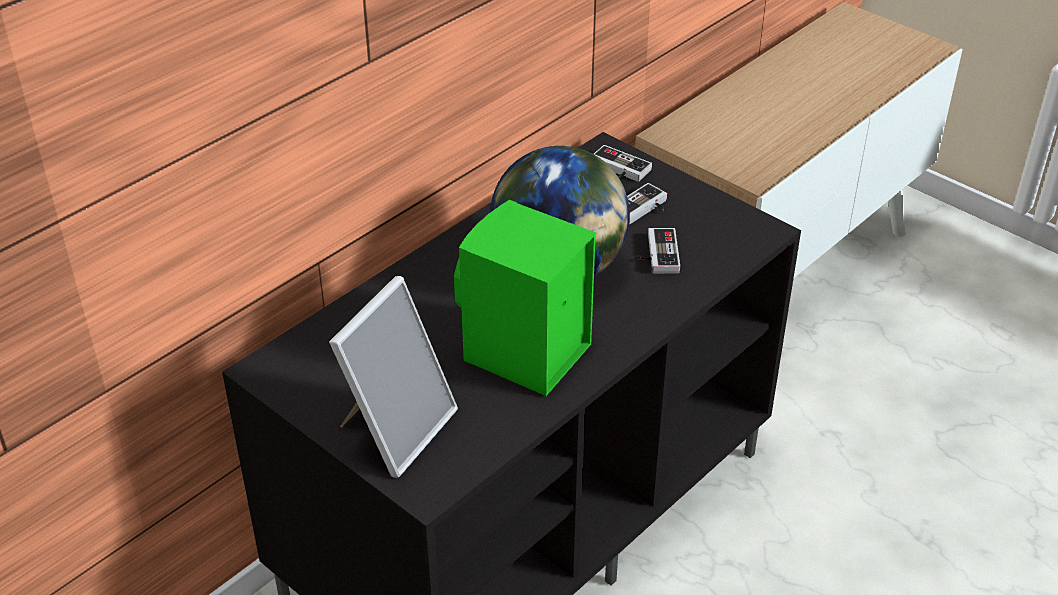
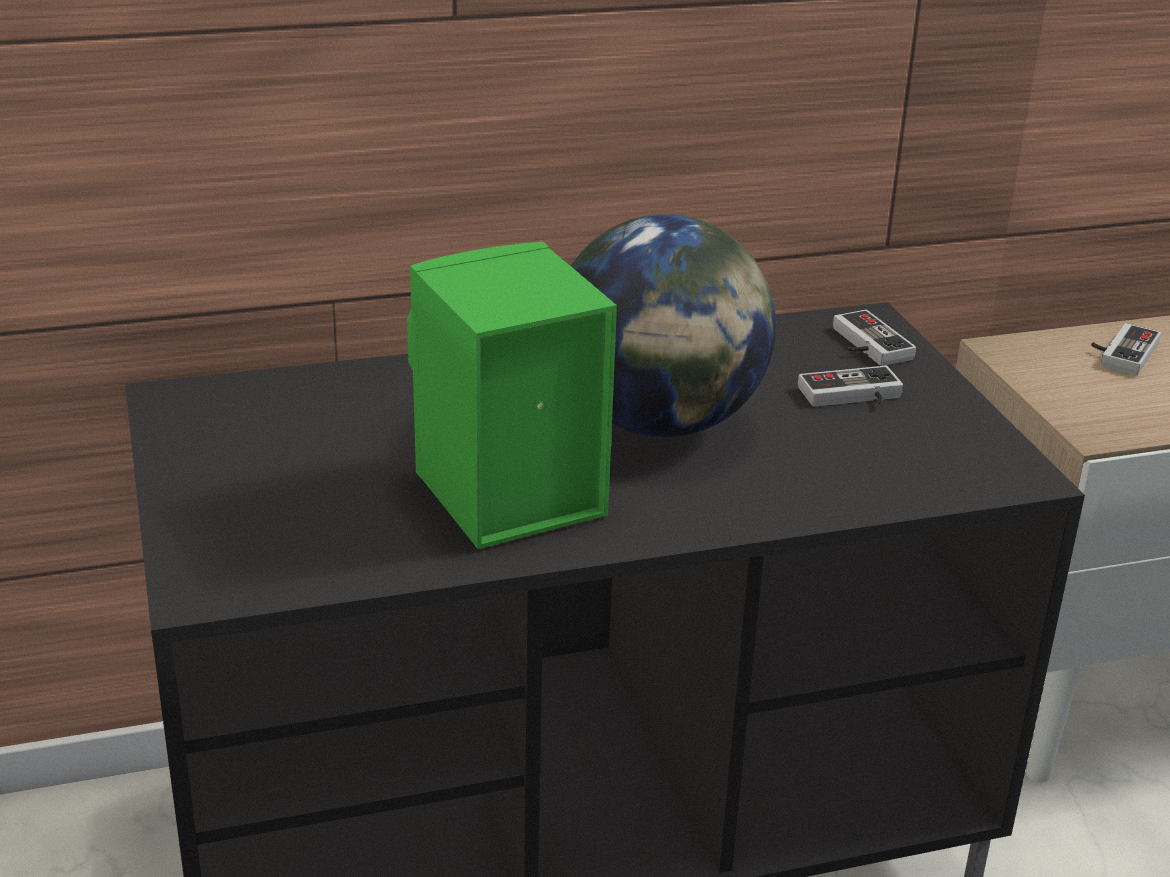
camera: 30 degrees right, 10 degrees down
(395, 429) = (244, 511): picture frame -> none
(656, 254) = (820, 450): game controller -> game controller (1120, 352)

